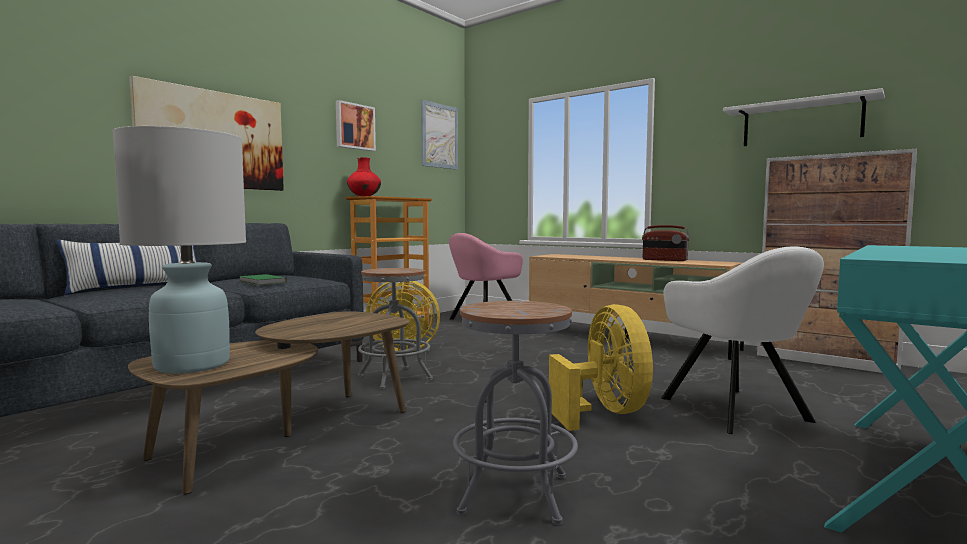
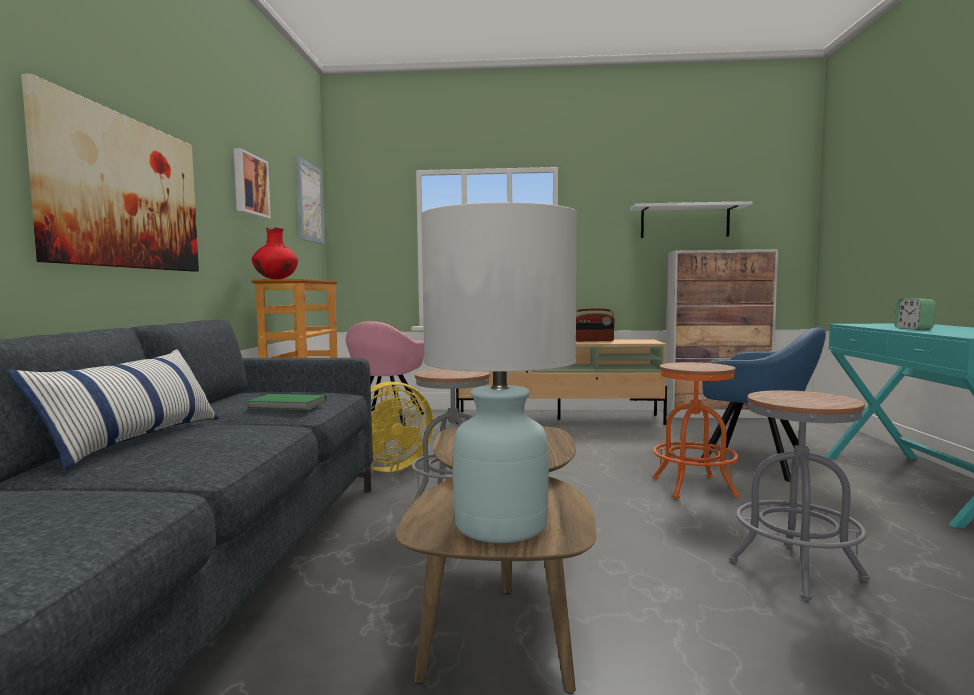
camera: 35 degrees left, 0 degrees up
(604, 413) = (693, 487): yellow fan -> orange stool
(738, 411) = (758, 464): white armchair -> blue armchair
(904, 251) = (913, 329): none -> alarm clock

